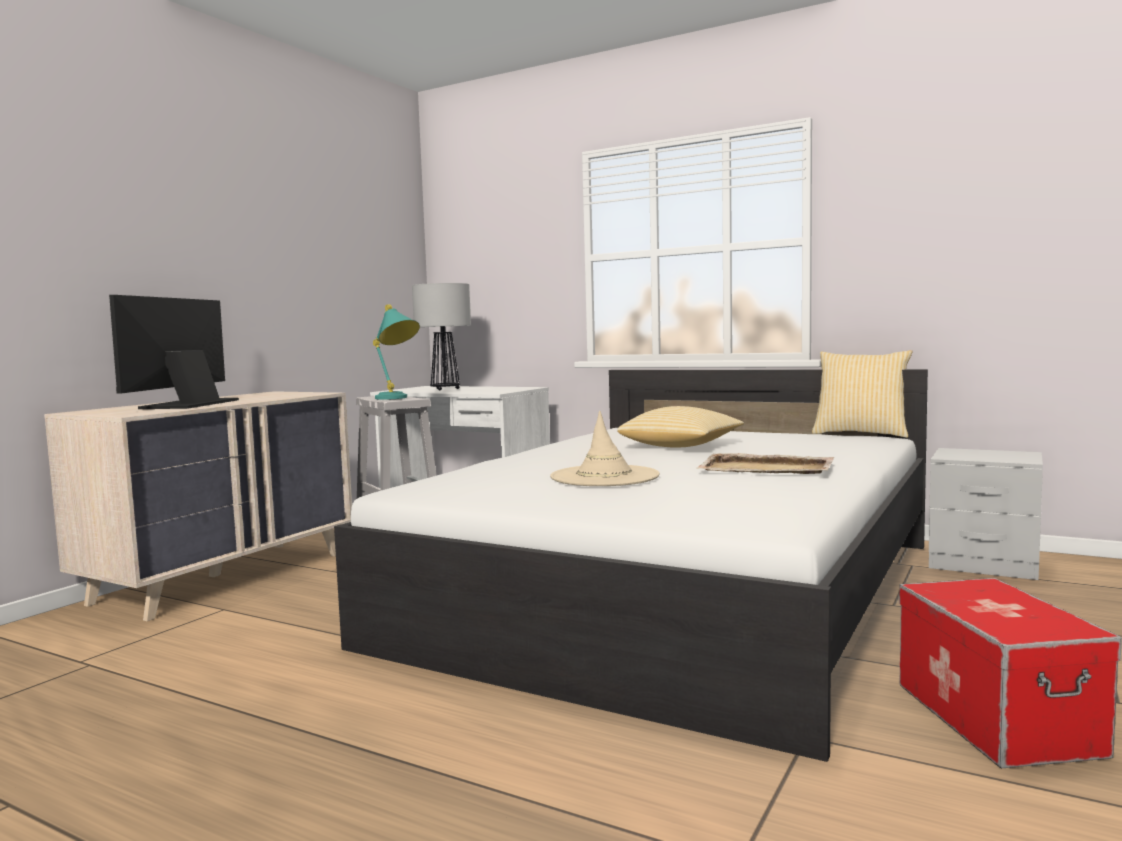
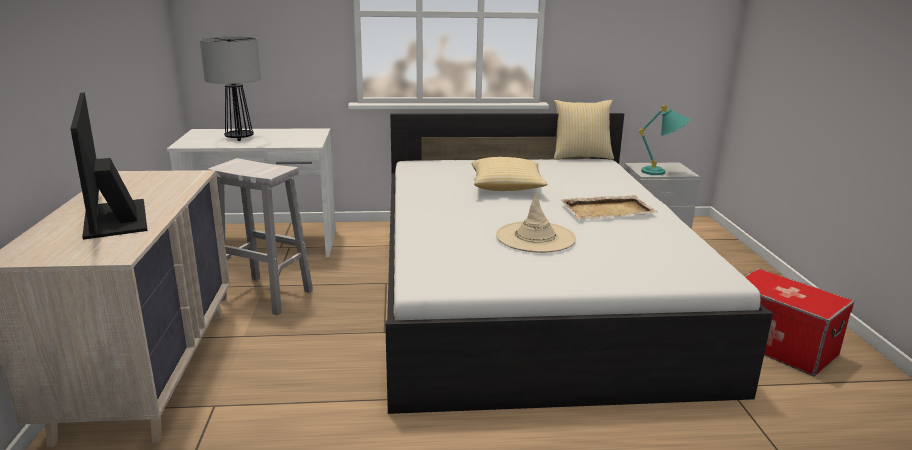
camera: 35 degrees left, 15 degrees up
(397, 398) = (262, 169): turquoise table lamp -> turquoise table lamp (662, 172)

